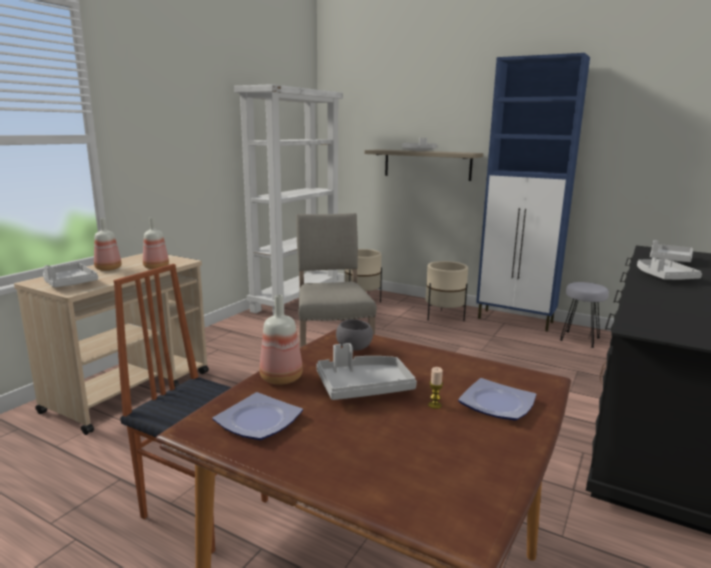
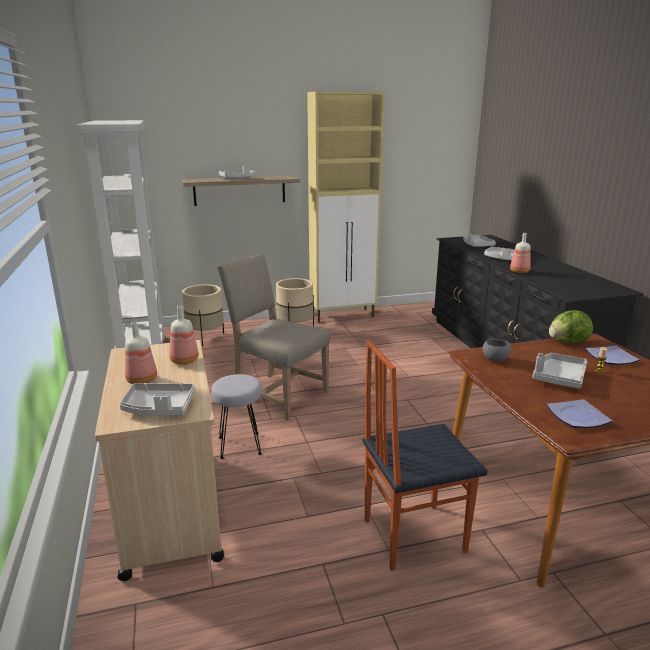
camera: 45 degrees left, 5 degrees up
(281, 377) = (519, 393): bottle -> bottle (518, 271)
(492, 369) = (567, 342): none -> lettuce
(516, 320) = (343, 315): blue cabinet -> beige cabinet
(580, 339) = (399, 316): grey stool -> grey stool (240, 445)

